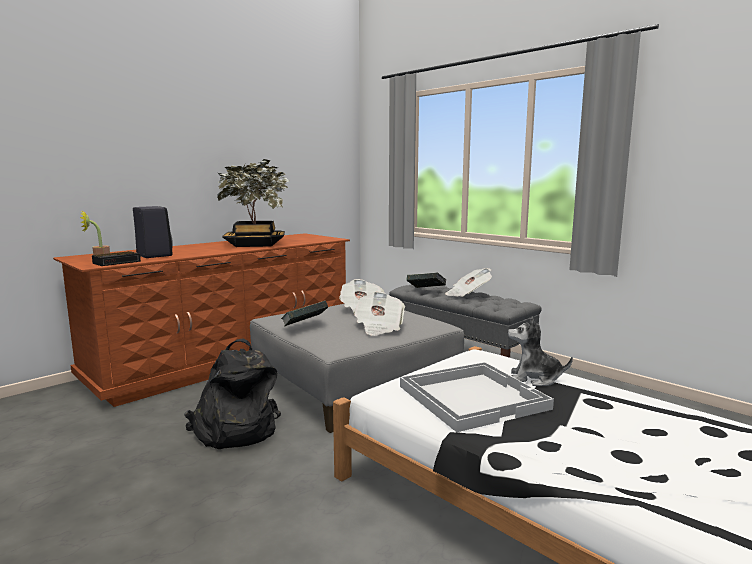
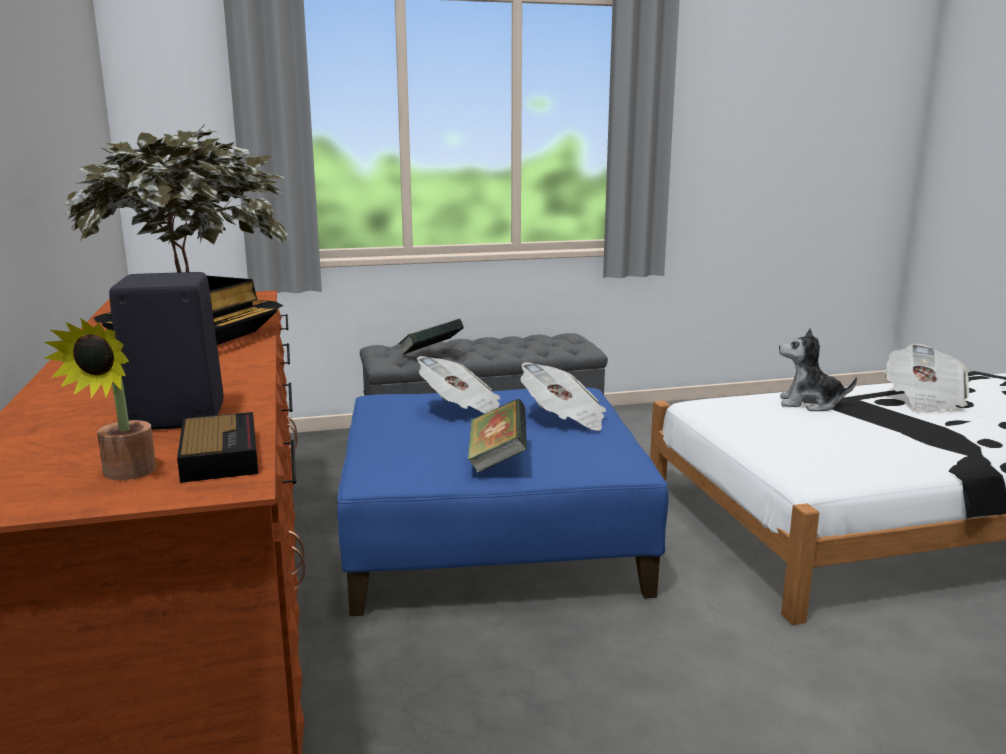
camera: 60 degrees left, 5 degrees up
(234, 430) = (581, 683): black backpack -> none
(353, 383) = (492, 536): grey ottoman -> blue ottoman
(468, 294) = (489, 344): newspaper -> newspaper (923, 400)
(472, 396) = (855, 438): white tray -> none
(534, 379) = (809, 404): plush toy -> plush toy turned 60 degrees clockwise

